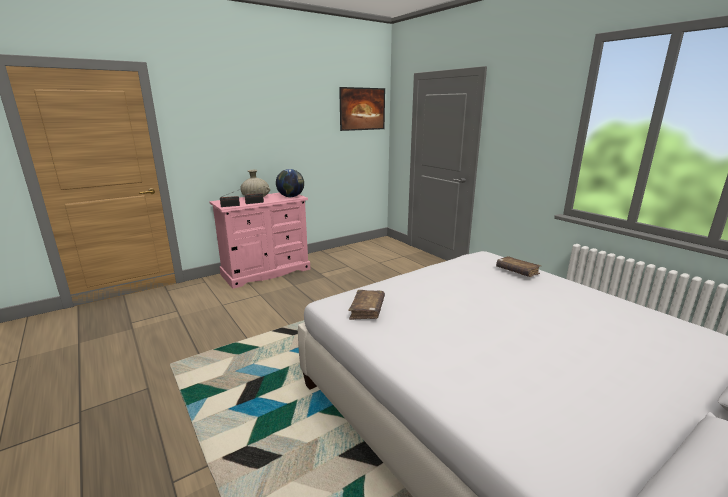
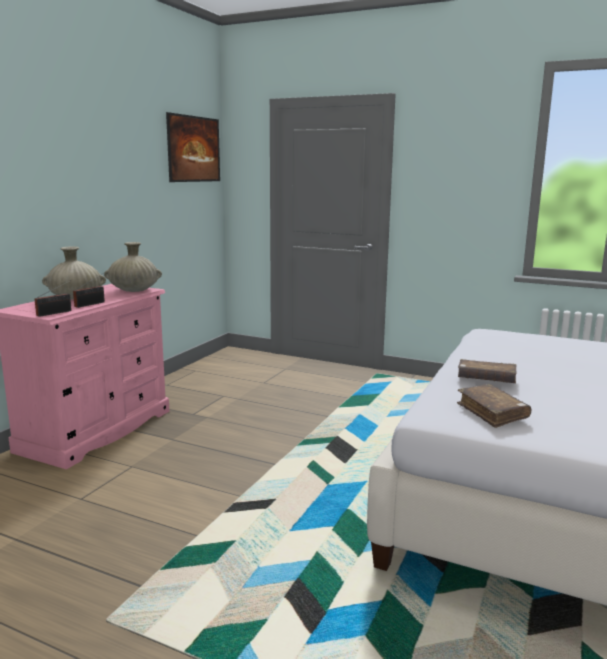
camera: 30 degrees left, 5 degrees down
(291, 197) = (134, 290): globe -> beige vase
(517, 271) = (556, 341): brown book -> brown book (486, 379)

